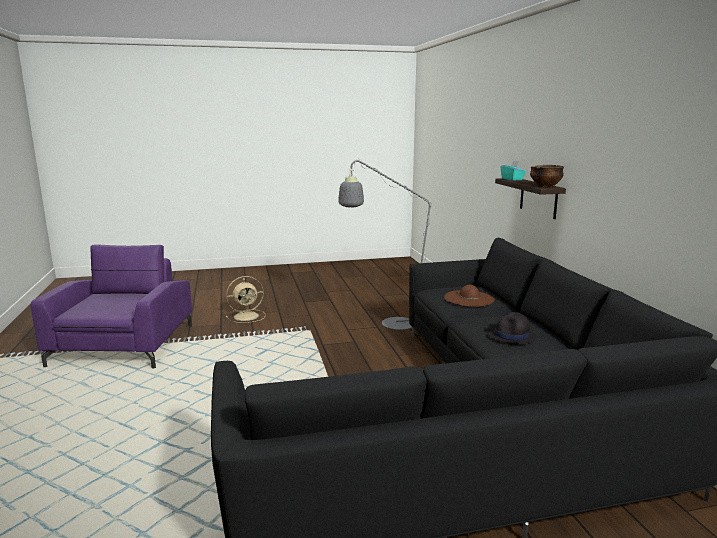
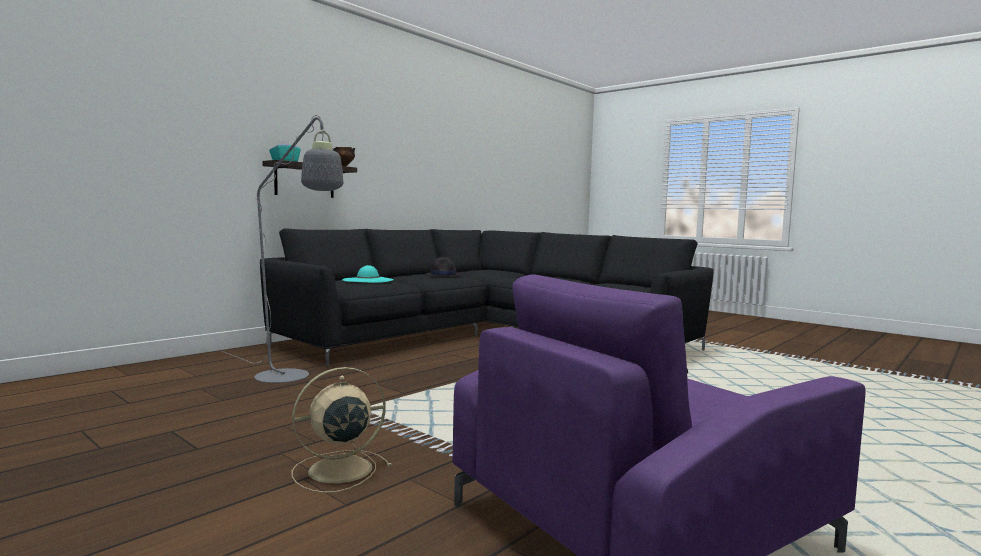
camera: 125 degrees left, 10 degrees down
(247, 316) = (337, 470): beige fan -> beige fan turned 60 degrees counterclockwise
(469, 298) = (368, 280): brown hat -> turquoise hat

